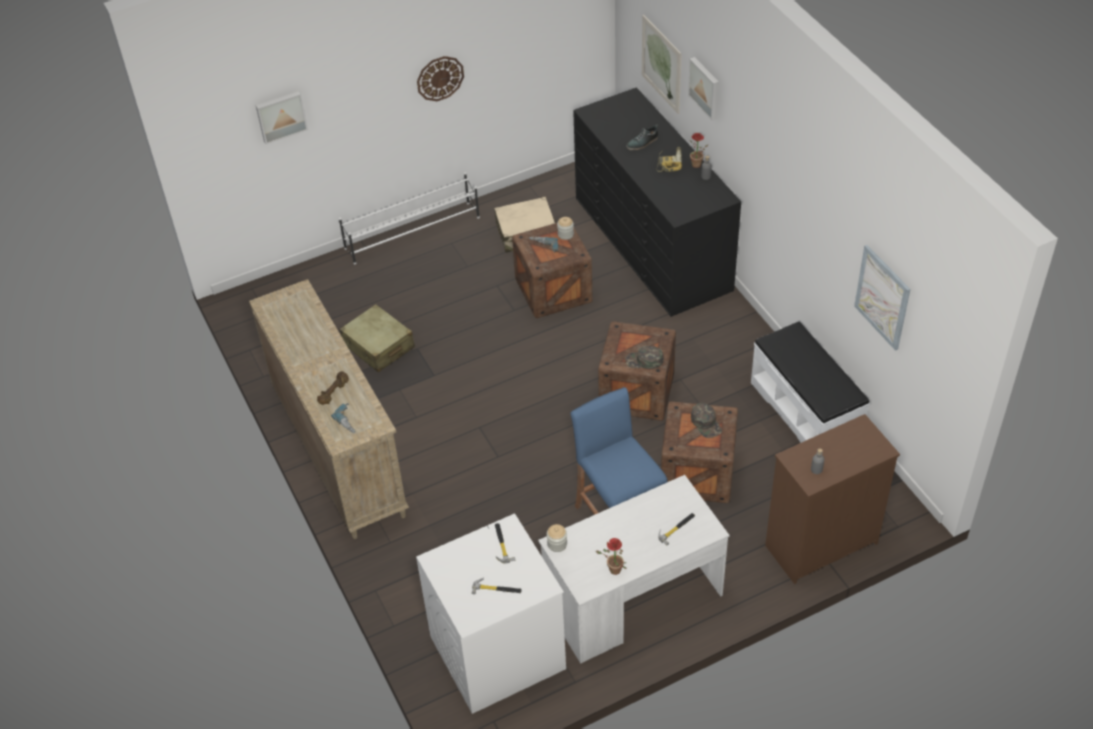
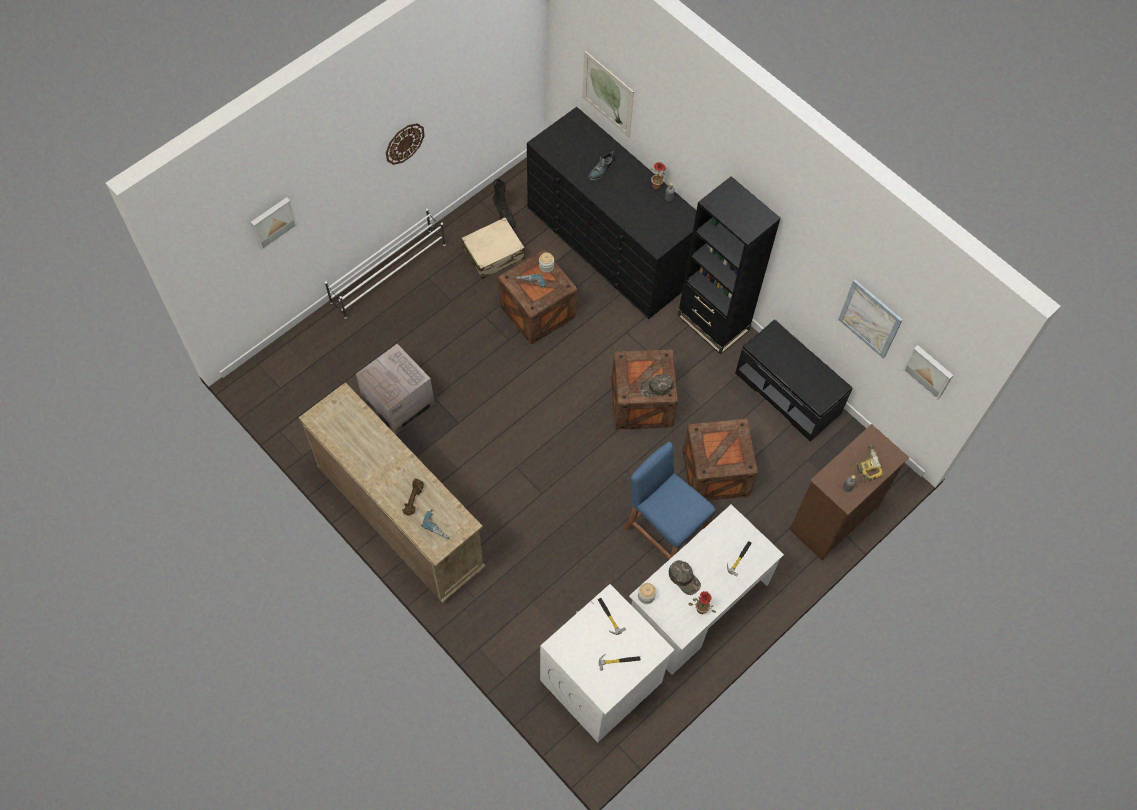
camera: 20 degrees left, 15 degrees up
(378, 346) = (398, 402): beige suitcase -> cardboard box
(549, 201) = (504, 215): none -> black boot
(669, 162) = (632, 188): power drill -> power drill (866, 465)
(705, 87) = (664, 124): picture -> picture (929, 371)
(706, 423) = (726, 440): green cap -> green cap (684, 578)
(741, 332) = (713, 323): none -> black bookcase
(805, 412) = (788, 393): white bench -> black bench

